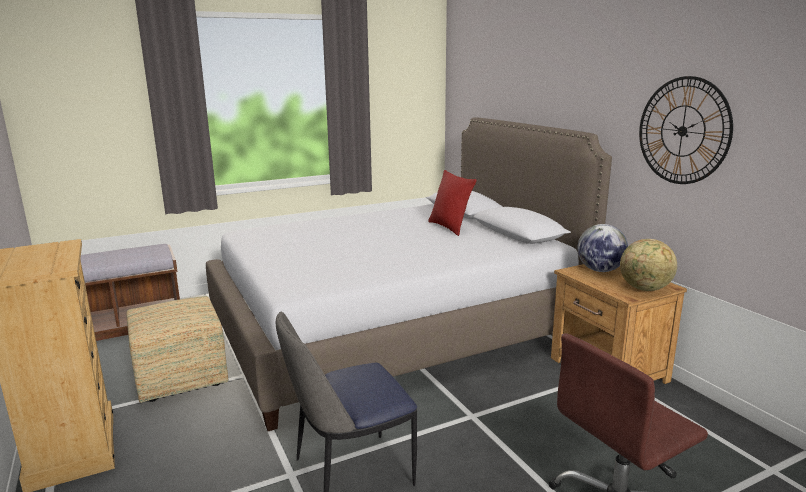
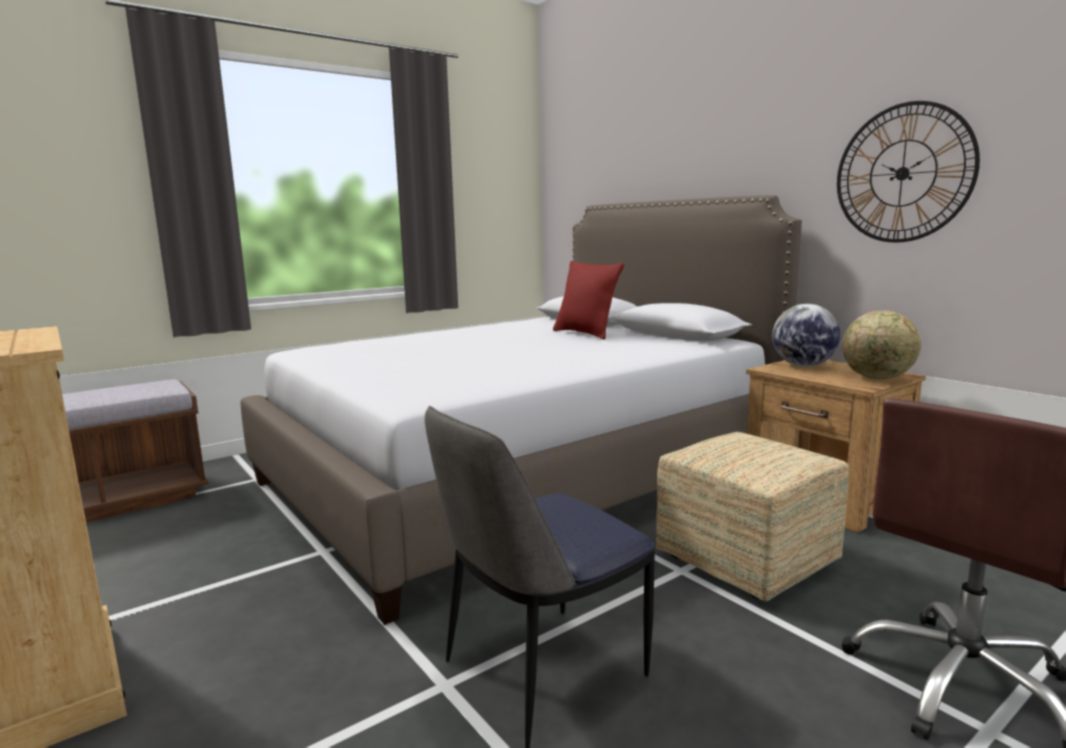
camera: 10 degrees left, 5 degrees down
(182, 378) = (221, 564): ottoman -> ottoman (748, 561)

